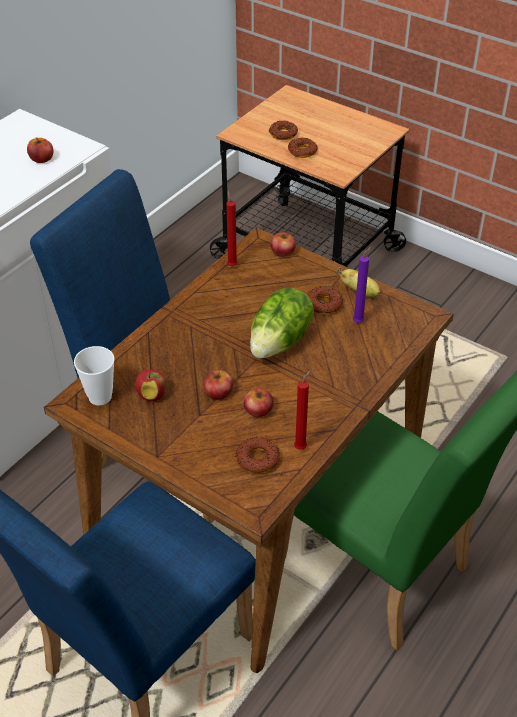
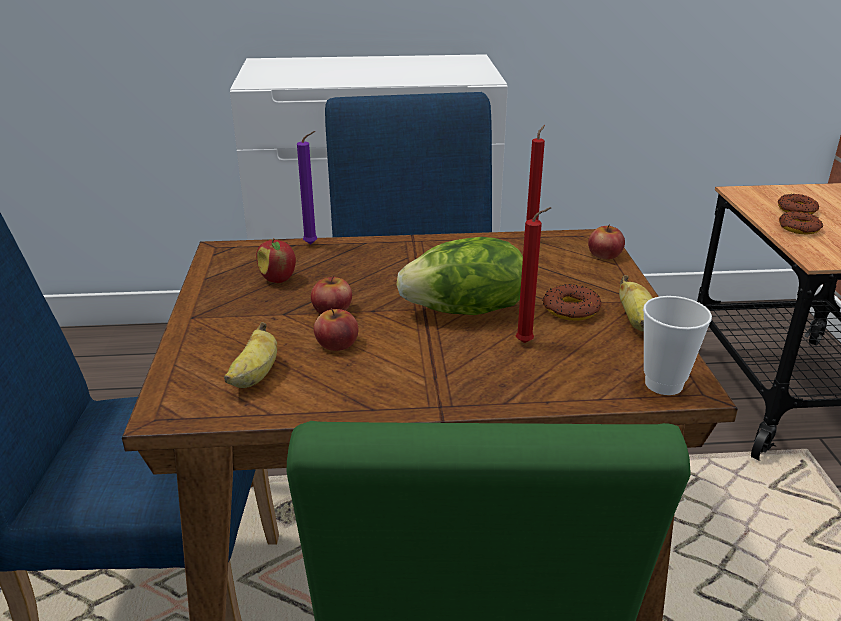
camera: 50 degrees right, 15 degrees down
(41, 158) = (440, 75): apple -> none
(100, 397) = (244, 257): cup -> cup (663, 384)
(257, 459) = (255, 376): donut -> banana
(301, 447) = (310, 398): red candle -> red candle (527, 343)
(359, 321) = (586, 343): purple candle -> purple candle (313, 244)

